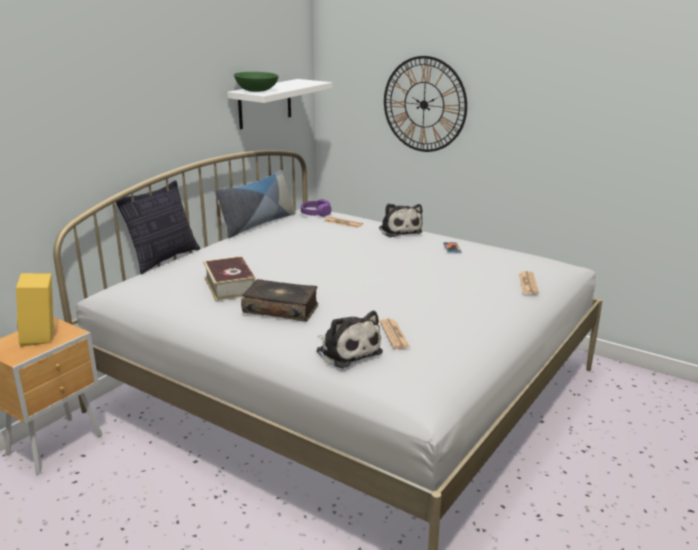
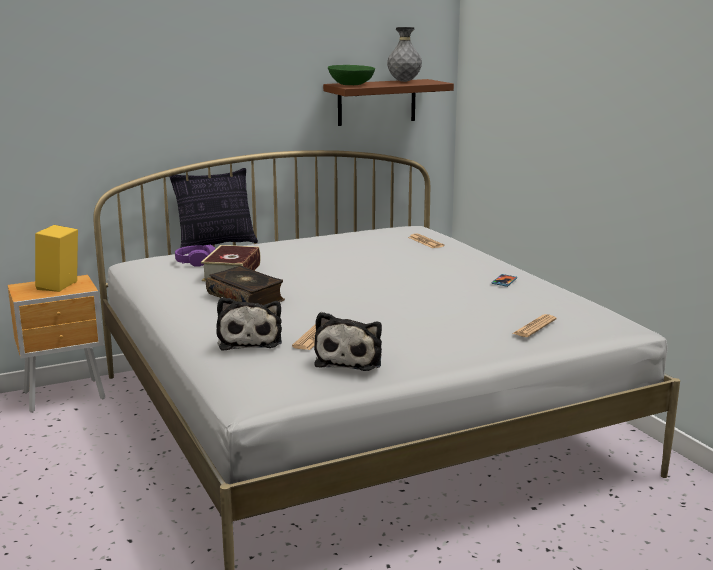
camera: 30 degrees right, 5 degrees down
(257, 224) = (341, 231): pillow -> none
(265, 103) = (377, 102): white shelf -> brown shelf
(289, 83) = (404, 81): none -> grey vase
(315, 213) = (411, 230): purple headphones -> purple headphones (195, 261)
(399, 230) = (476, 258): plush toy -> plush toy (350, 359)
(424, 104) = (543, 114): wall clock -> none

